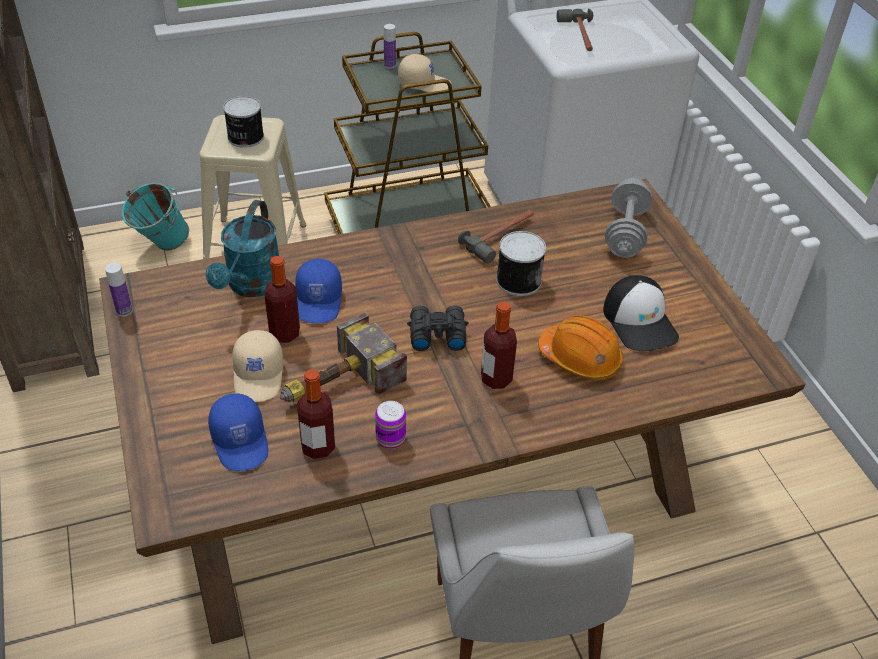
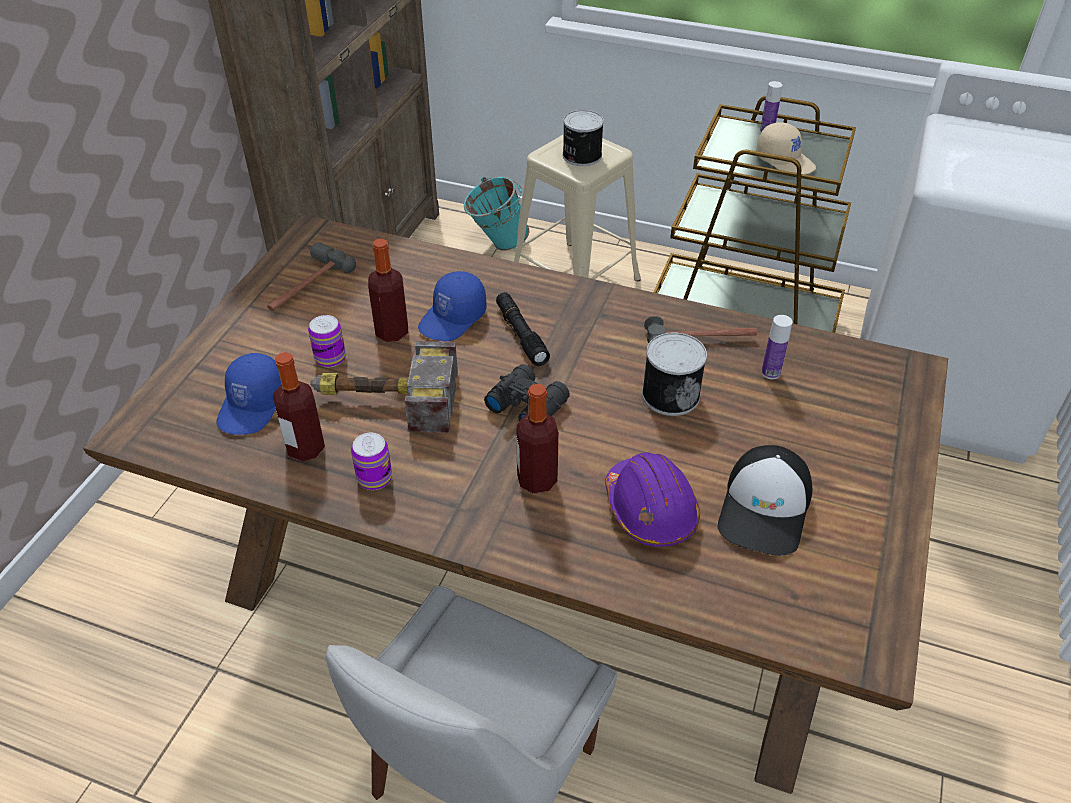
camera: 40 degrees right, 0 degrees up
(124, 311) = (290, 249): bottle -> bottle (770, 373)
(251, 286) = (410, 277): turquoise watering can -> none
(259, 375) = (330, 358): beige cap -> can
(380, 289) = (521, 335): none -> black flashlight
(579, 36) = (992, 162): hammer -> hammer (306, 286)
(580, 358) = (650, 510): orange hard hat -> purple hard hat
(625, 232) = (854, 405): grey dumbbell -> none

